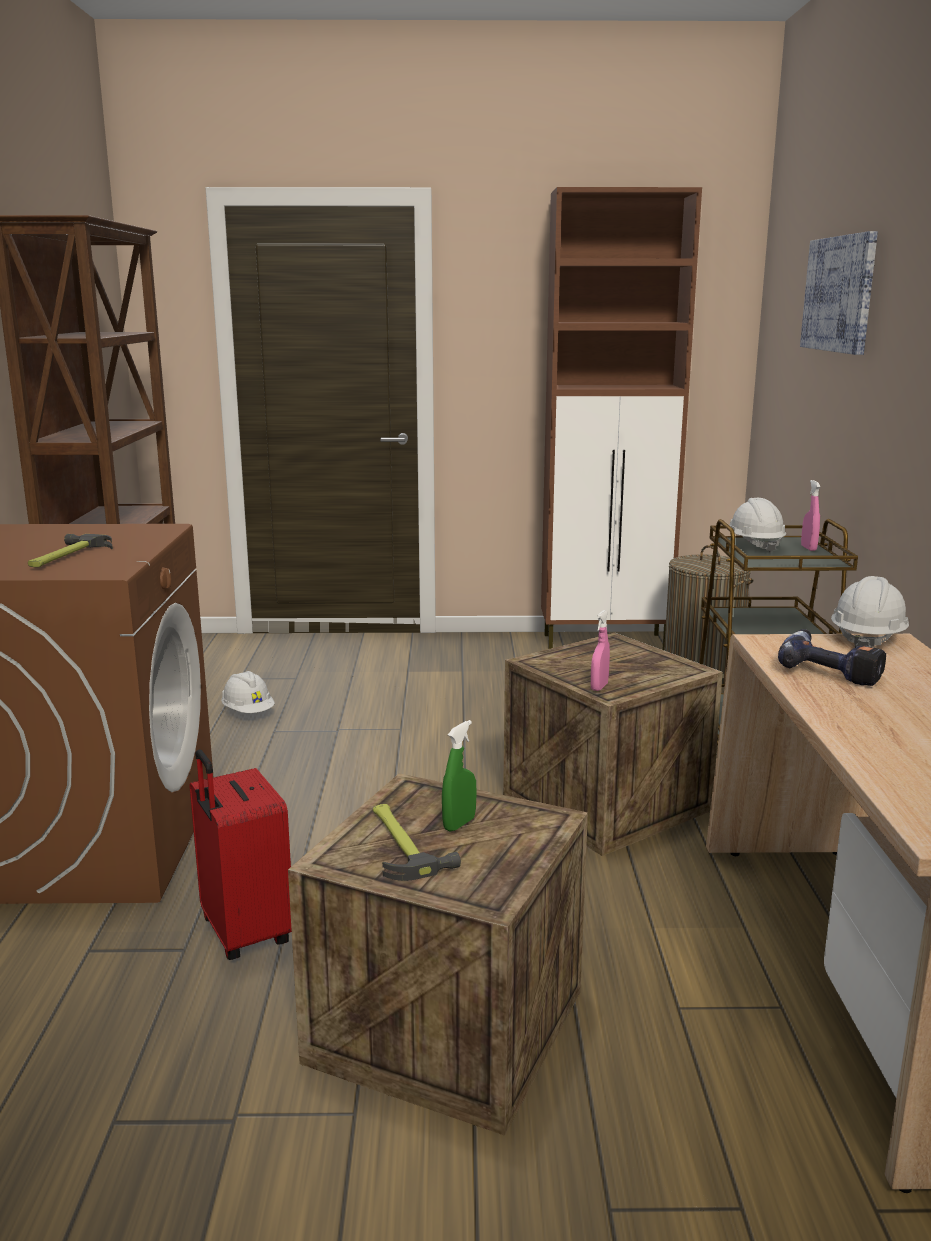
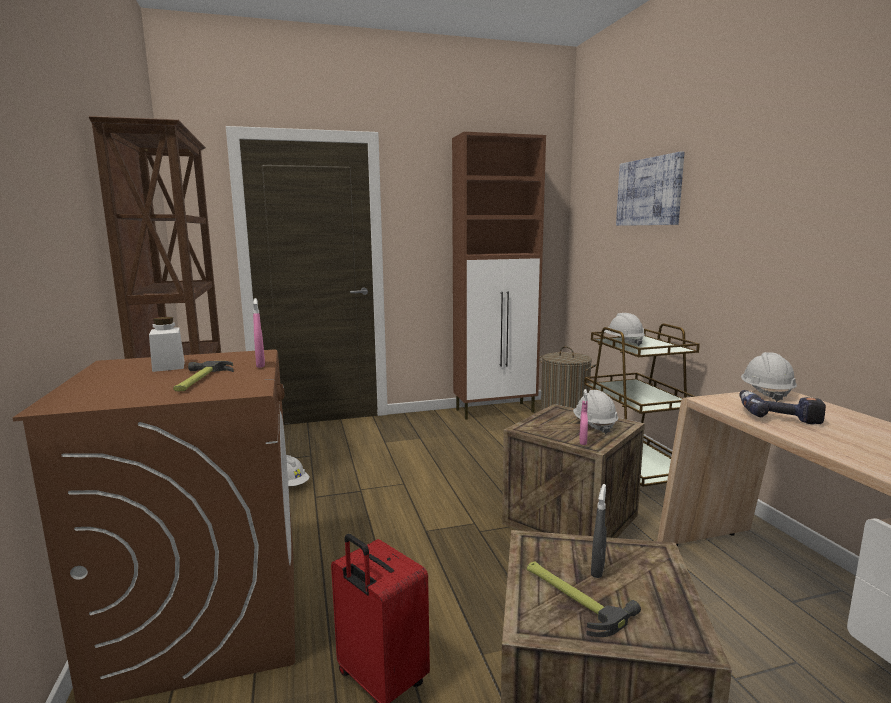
camera: 15 degrees left, 5 degrees down
(50, 537) = (169, 366): none -> white jar
(459, 824) = (597, 569): green spray bottle -> grey spray bottle
(641, 667) = (594, 425): none -> white hard hat
(808, 548) = (655, 342): pink spray bottle -> pink spray bottle (260, 365)

